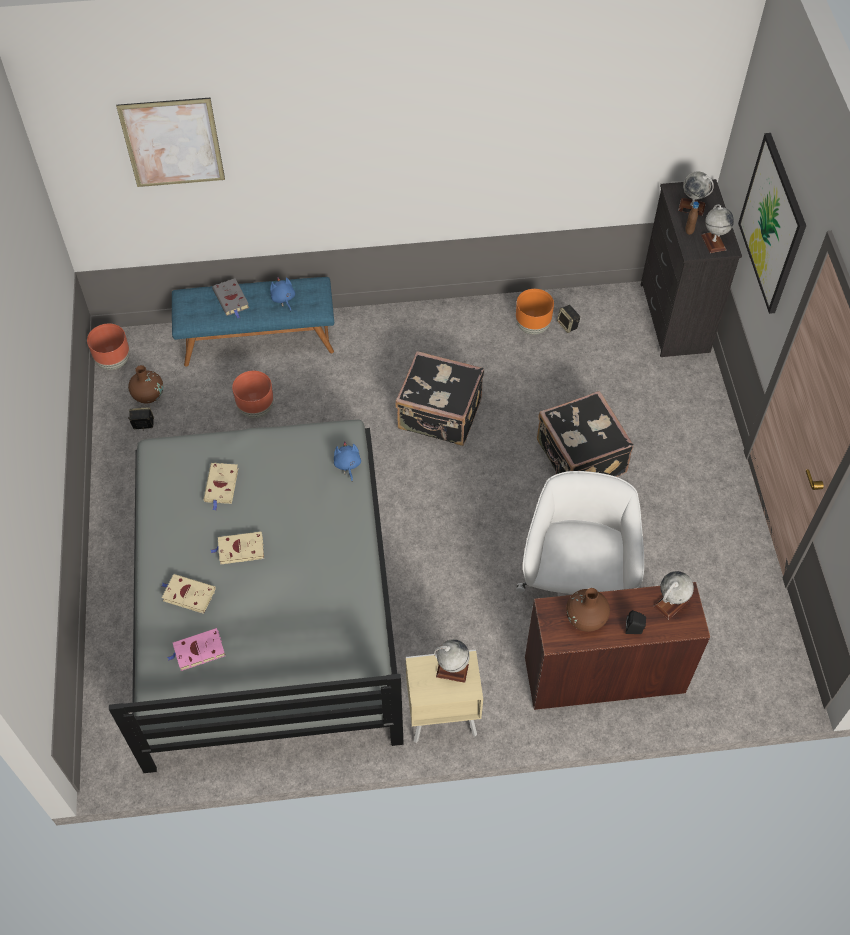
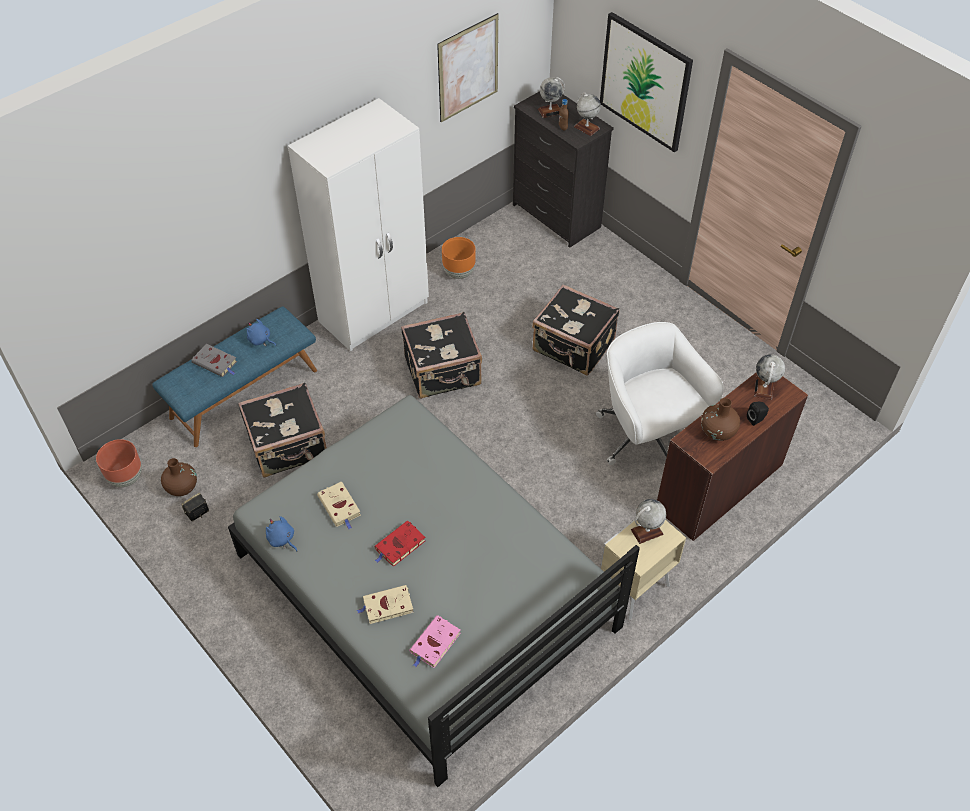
camera: 35 degrees left, 5 degrees down
(172, 143) = (130, 226): picture -> picture (468, 68)
(239, 550) = (399, 546): beige book -> red book
(256, 409) = (288, 447): brown planter -> black suitcase
(347, 465) = (430, 433): blue plush toy -> blue plush toy (282, 540)
(426, 325) = (375, 312): none -> white wardrobe
(568, 325) = (484, 258): speaker -> none

